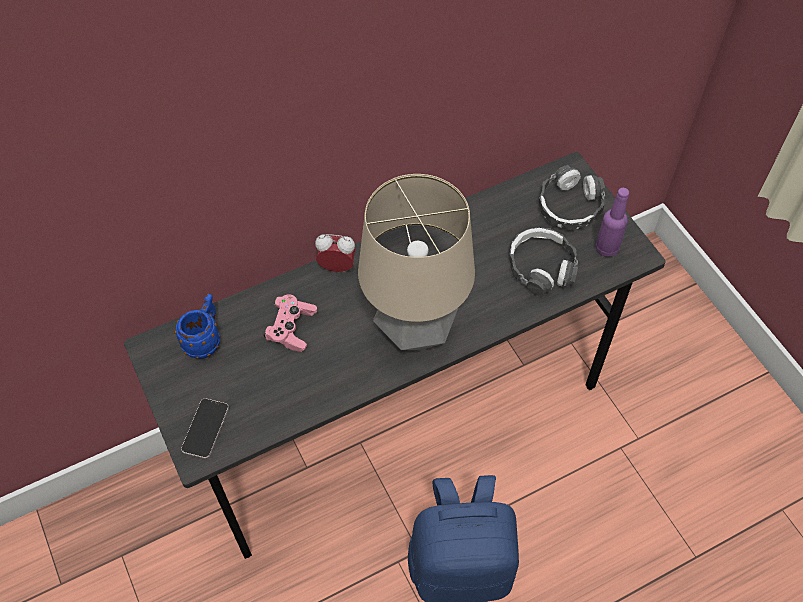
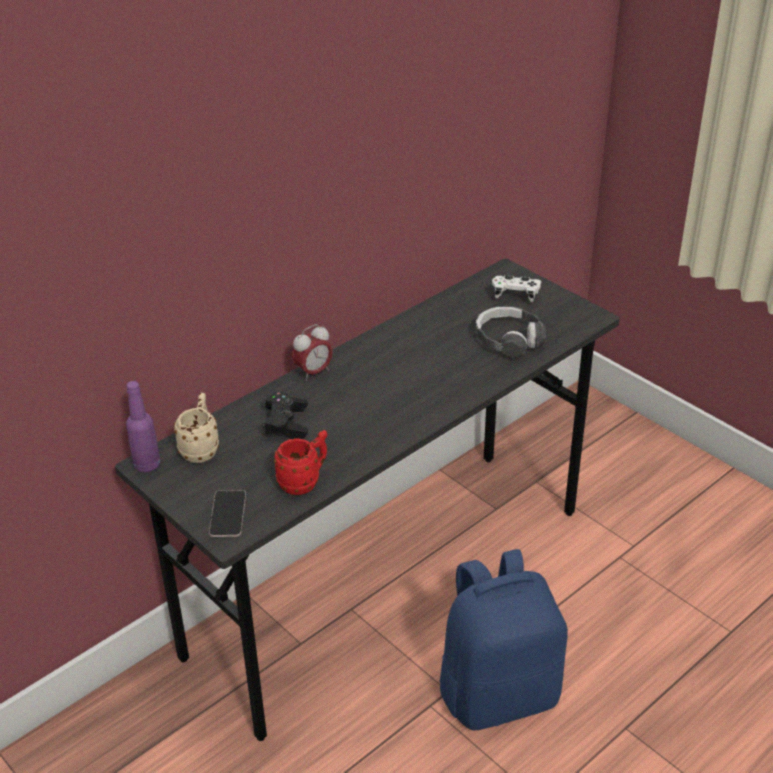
camera: 15 degrees left, 20 degrees down
(205, 340) = (201, 448): blue mug -> beige mug
(286, 405) = (304, 481): none -> red mug
(291, 328) = (286, 424): pink game controller -> black game controller
(337, 267) = (313, 372): alarm clock -> alarm clock turned 150 degrees clockwise
(416, 331) = (410, 405): table lamp -> none
(569, 206) = (515, 295): headphones -> white game controller
(606, 248) = (562, 317): purple bottle -> purple bottle (147, 465)

